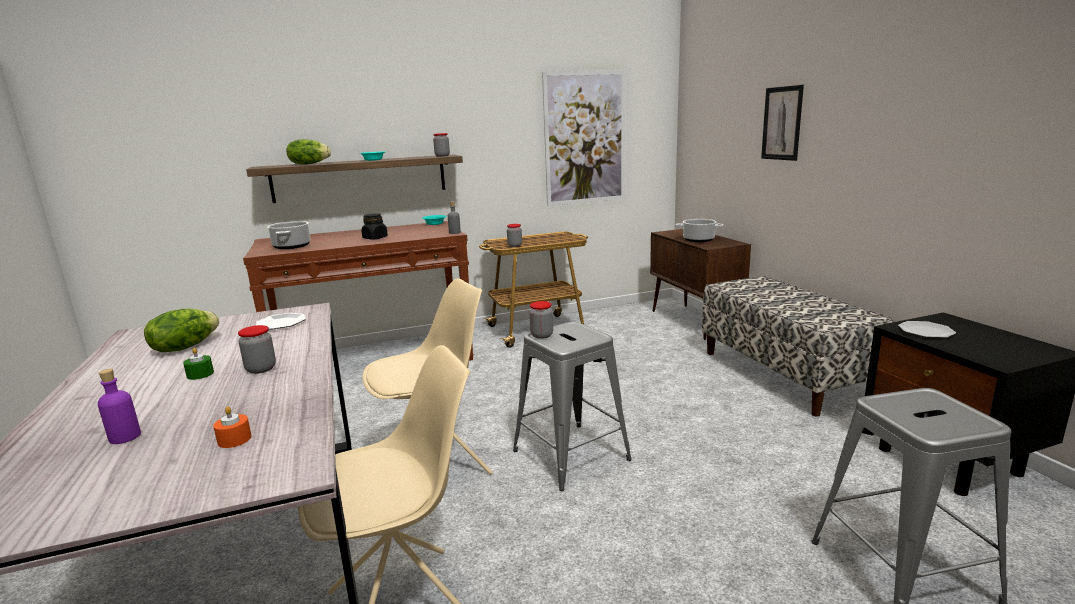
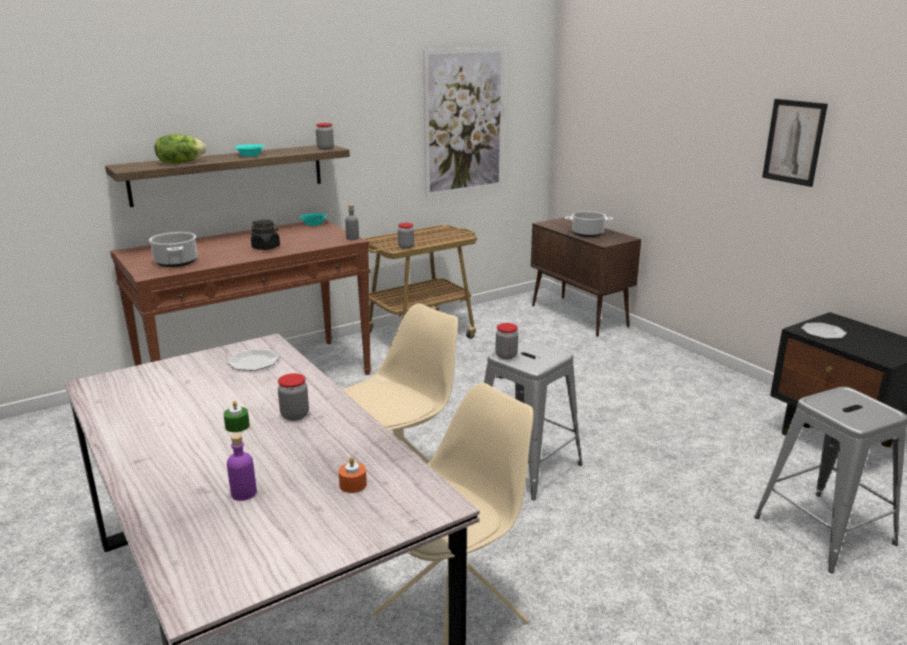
camera: 15 degrees left, 5 degrees up
(185, 347) = (179, 397): lettuce -> none
(782, 123) = (677, 123): picture -> picture (794, 142)
(783, 375) = (682, 369): bench -> none

